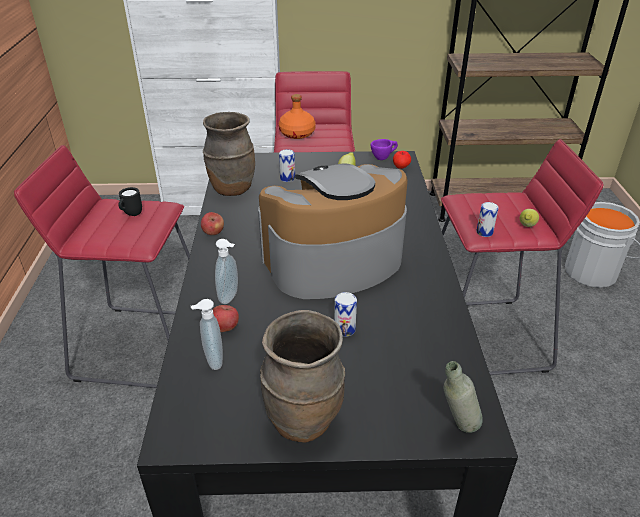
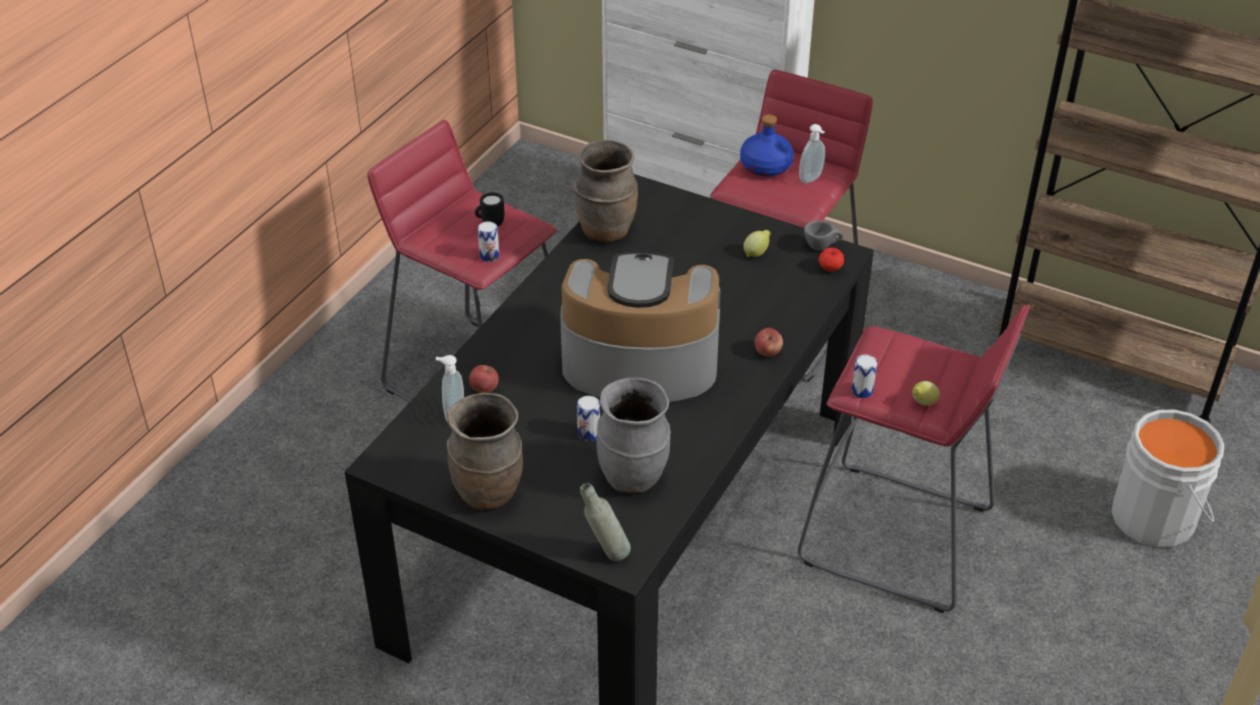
camera: 30 degrees right, 5 degrees up
(213, 233) = (545, 282): apple -> apple (767, 352)
(230, 297) = (511, 360): soap dispenser -> soap dispenser (812, 179)
(287, 178) = (679, 238): can -> can (489, 256)
(297, 134) = (765, 166): orange bottle -> blue bottle
(383, 158) = (822, 247): purple cup -> grey cup
(413, 350) = (634, 478): none -> grey vase

